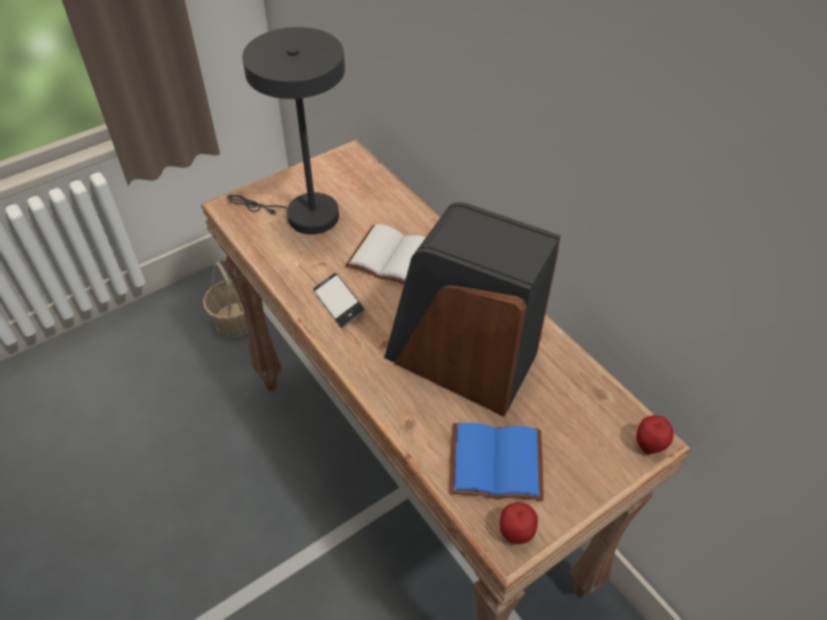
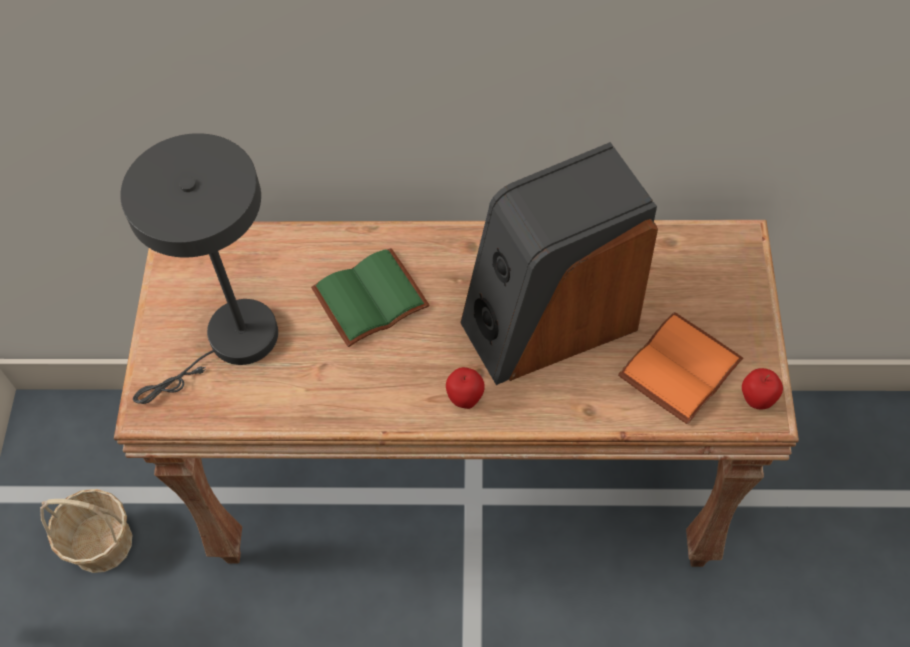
camera: 50 degrees left, 10 degrees up
(339, 303) = (393, 383): phone -> none
(389, 258) = (370, 301): white book -> green book
(497, 460) = (678, 366): blue book -> orange book
(649, 446) = (744, 246): apple -> apple (465, 398)

